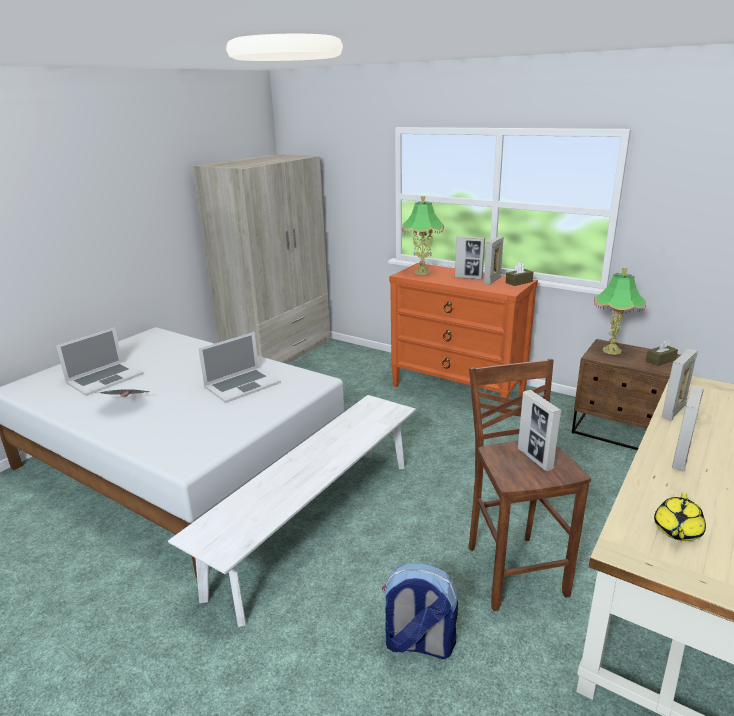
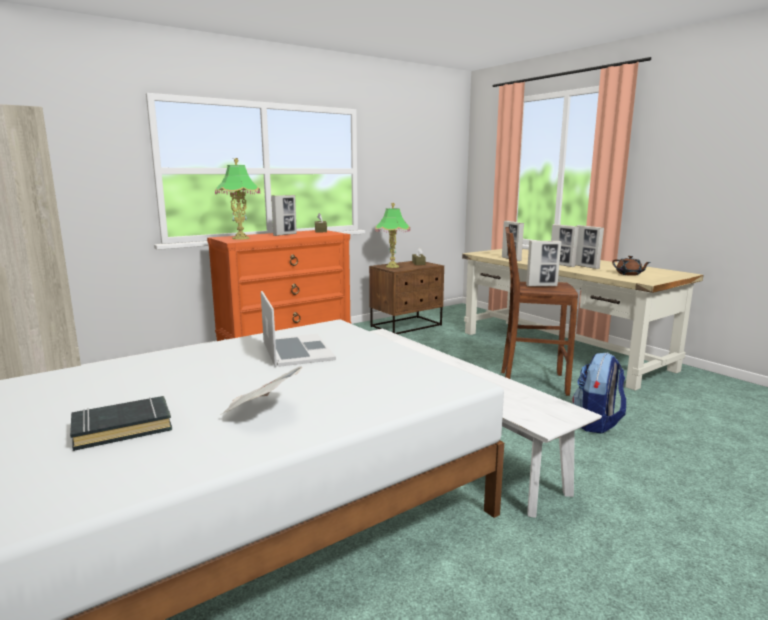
camera: 70 degrees left, 10 degrees down
(105, 378) = (122, 428): laptop -> black book
(492, 281) = (304, 233): picture frame -> picture frame (586, 267)
(677, 531) = (629, 274): yellow teapot -> brown teapot

